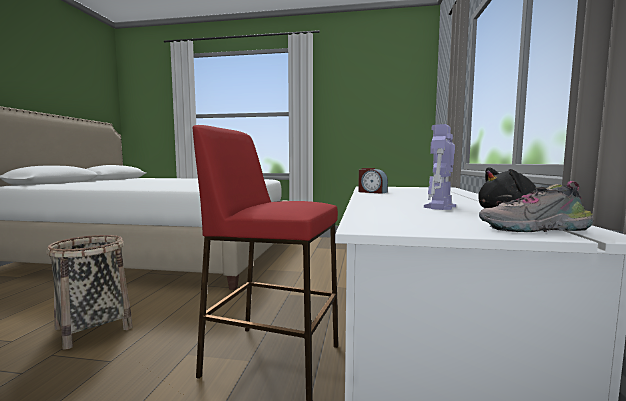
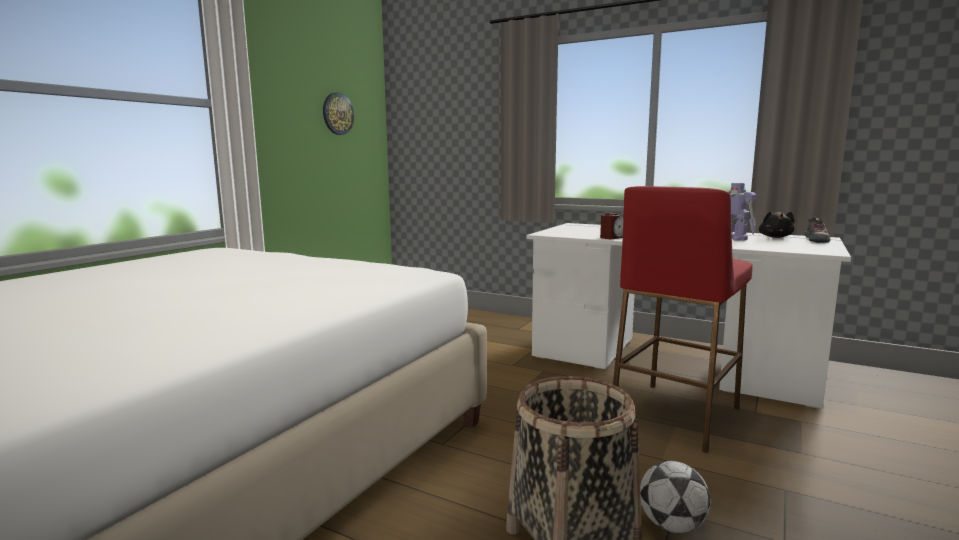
camera: 70 degrees left, 5 degrees up
(93, 360) = (672, 525): none -> football
(383, 111) = (337, 113): none -> wall clock

